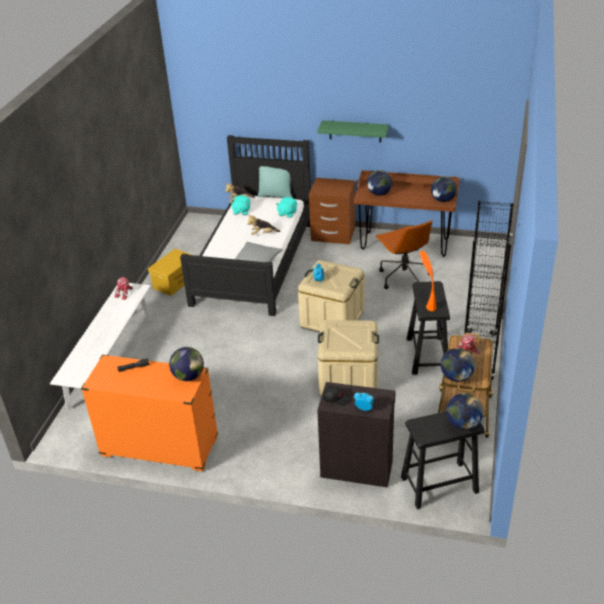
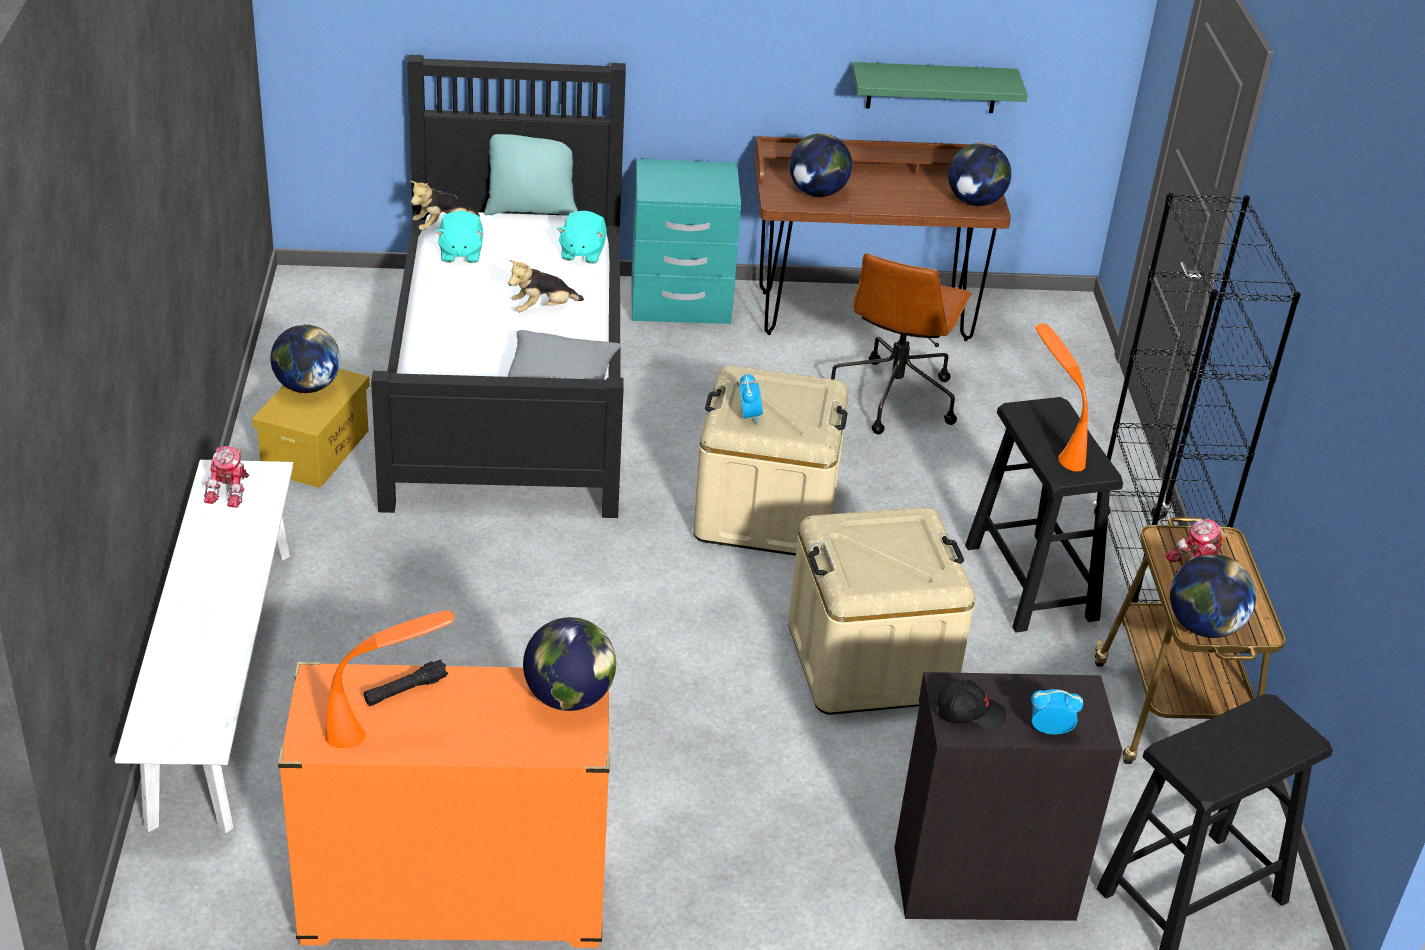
camera: 20 degrees left, 0 degrees up
(123, 381) = (391, 729): none -> orange table lamp
(333, 235) = (680, 303): brown nightstand -> turquoise nightstand
(355, 131) = (746, 38): green shelf -> green shelf (932, 87)
(403, 277) = (894, 396): brown office chair -> brown office chair turned 60 degrees clockwise
(463, 424) = (1281, 740): globe -> globe (307, 387)

